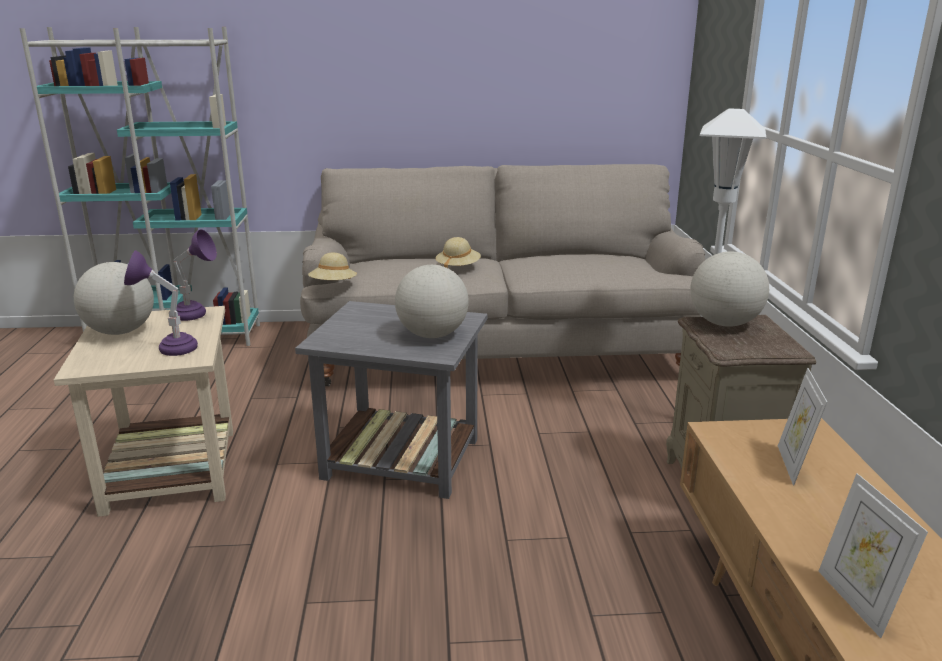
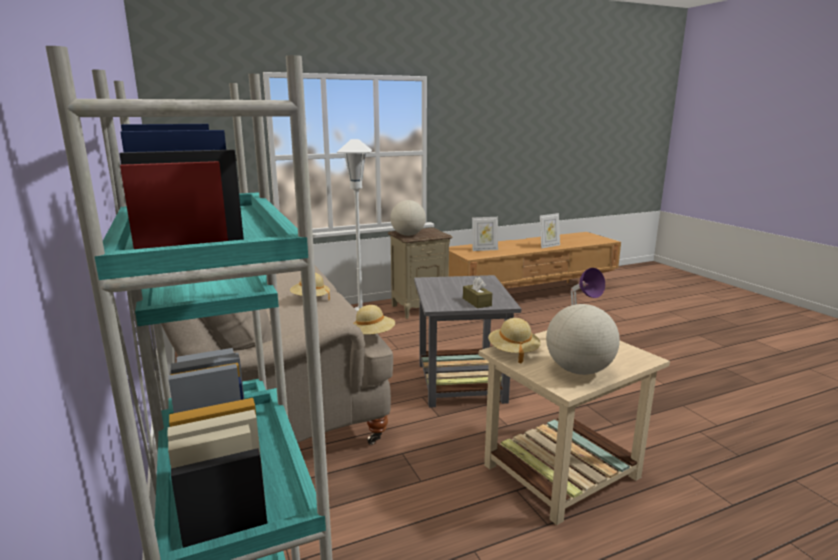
camera: 110 degrees left, 5 degrees down
(197, 316) = (513, 352): purple table lamp -> beige hat
(346, 328) = (477, 302): none -> brown tissue box
(432, 335) = (462, 283): globe -> none

